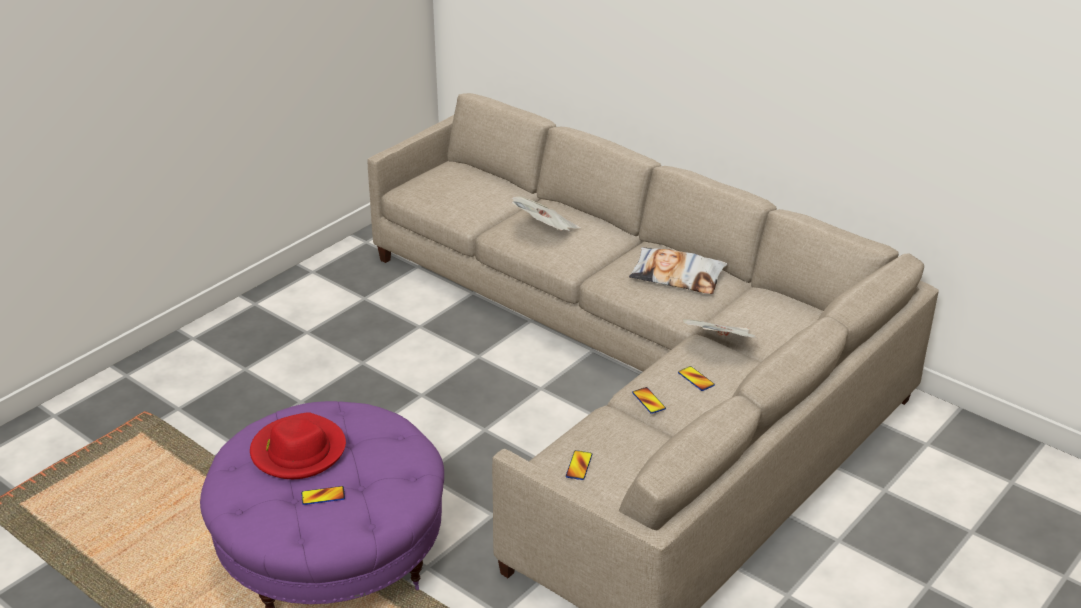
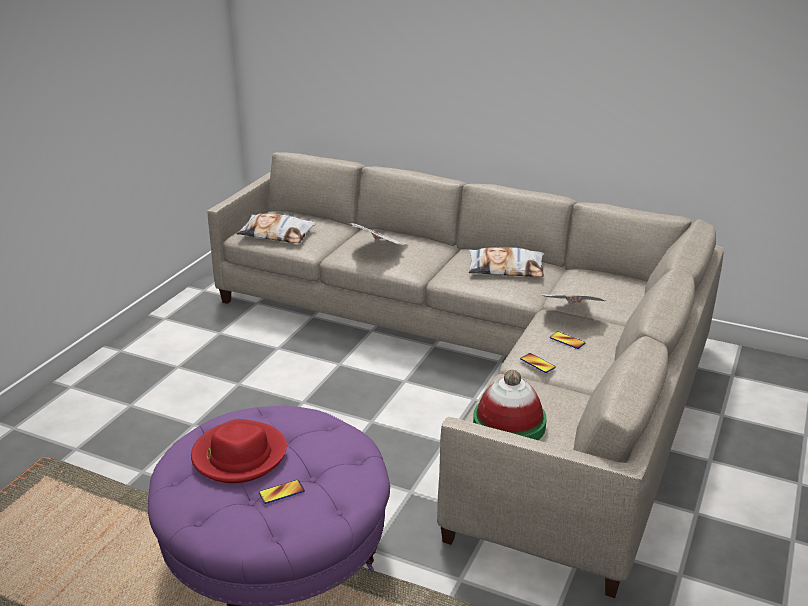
camera: 15 degrees left, 5 degrees down
(441, 194) = (277, 234): none -> pillow
(579, 466) = (509, 425): phone -> hat

